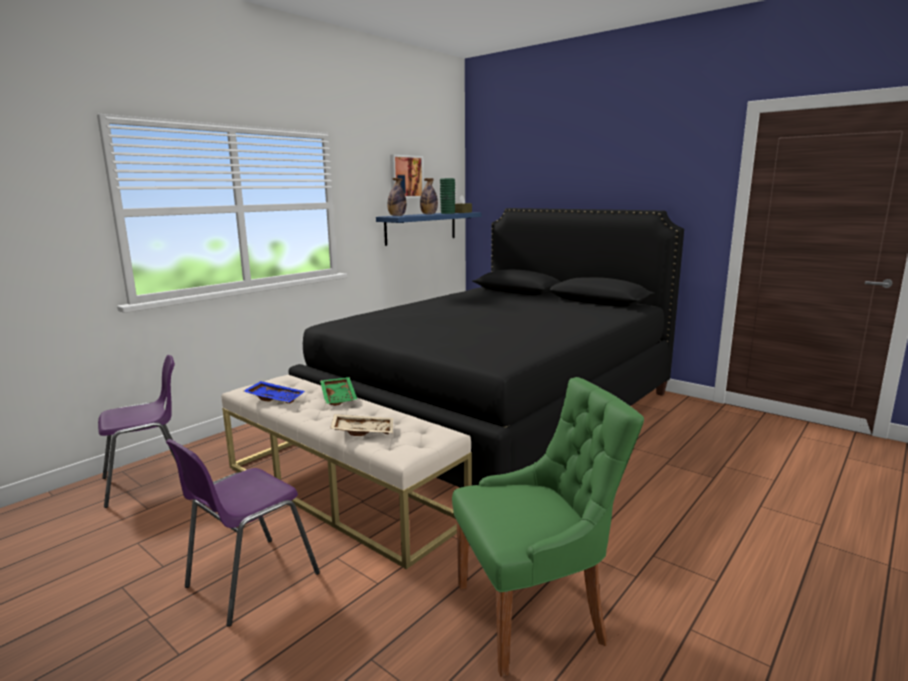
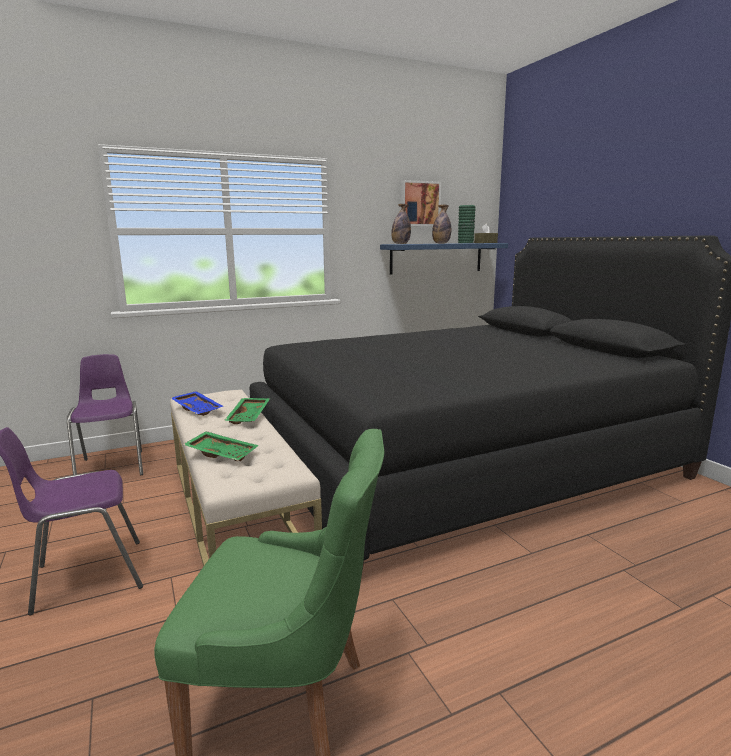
camera: 25 degrees right, 0 degrees up
(149, 482) = (112, 466): purple chair -> purple chair turned 105 degrees counterclockwise
(363, 431) = (222, 453): beige tray -> green tray

